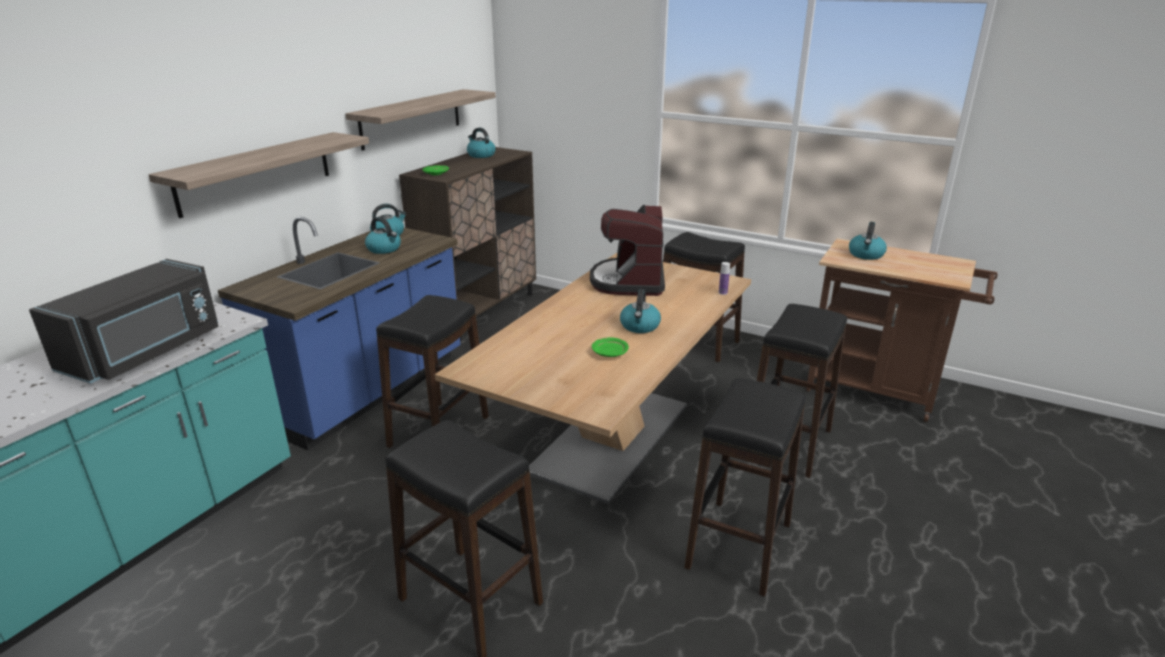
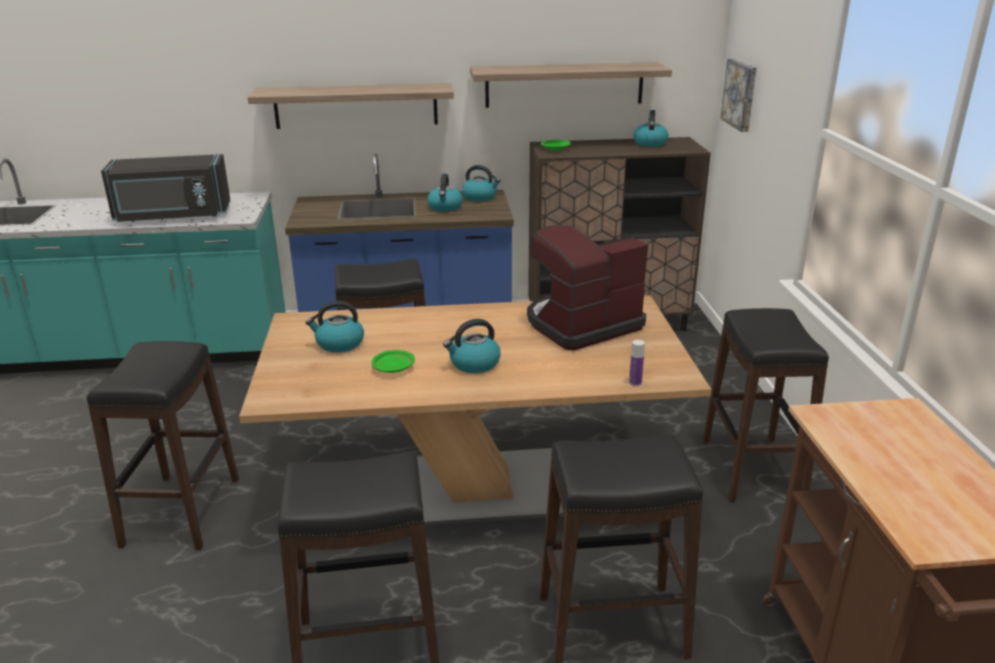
camera: 55 degrees right, 0 degrees up
(534, 104) = (741, 94): none -> picture
(866, 255) = (888, 435): kettle -> kettle (339, 344)

